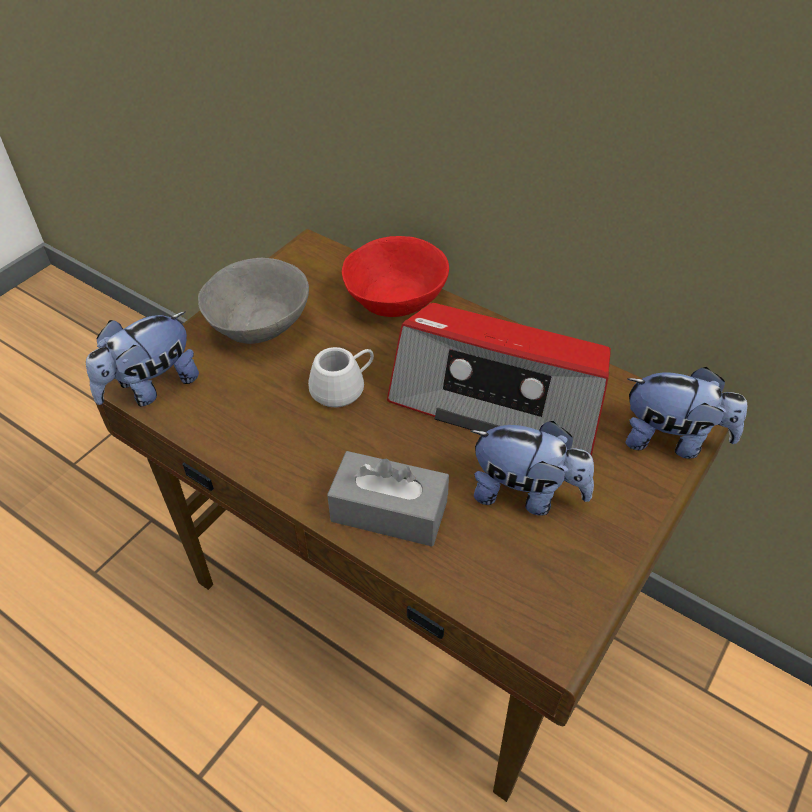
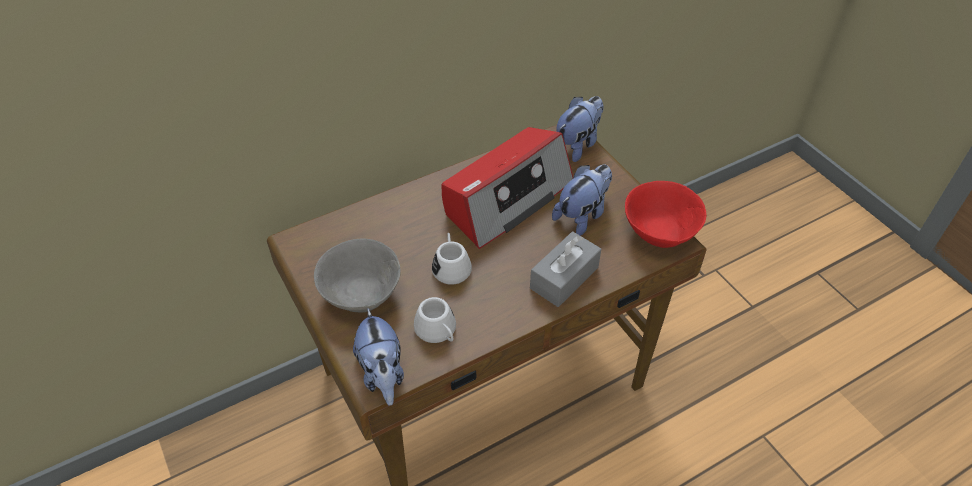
camera: 65 degrees left, 0 degrees up
(233, 412) = (438, 331): none -> white mug
(396, 301) = (388, 214): red bowl -> red bowl (658, 231)

